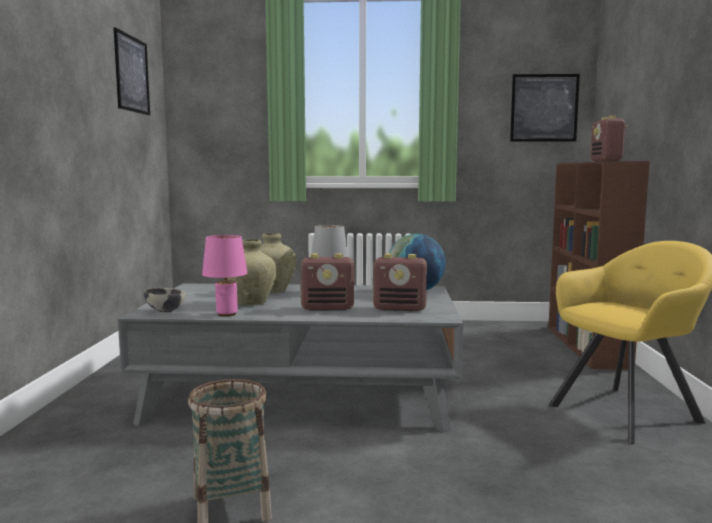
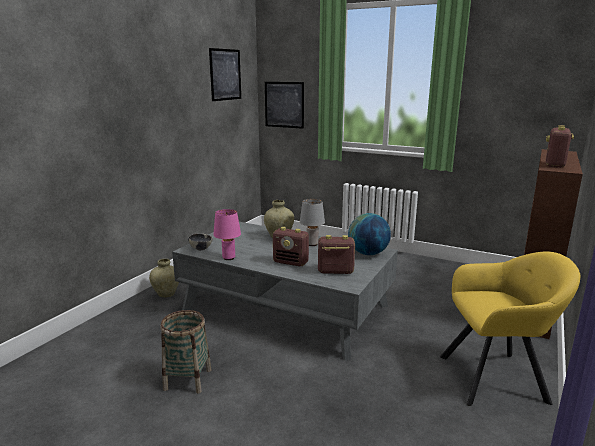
camera: 25 degrees right, 10 degrees up
(251, 303) = (253, 248): beige vase -> beige vase (166, 294)
(400, 309) = (335, 271): radio -> radio turned 150 degrees clockwise
(544, 108) = (543, 97): picture -> picture (284, 104)

